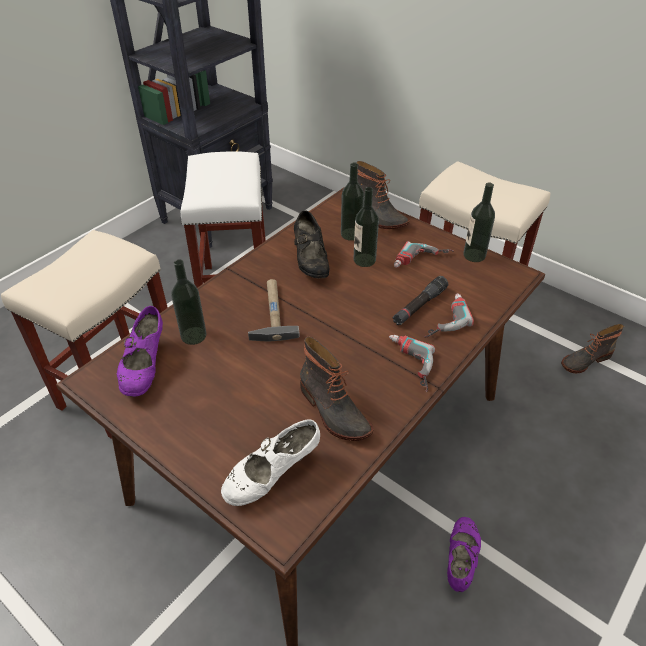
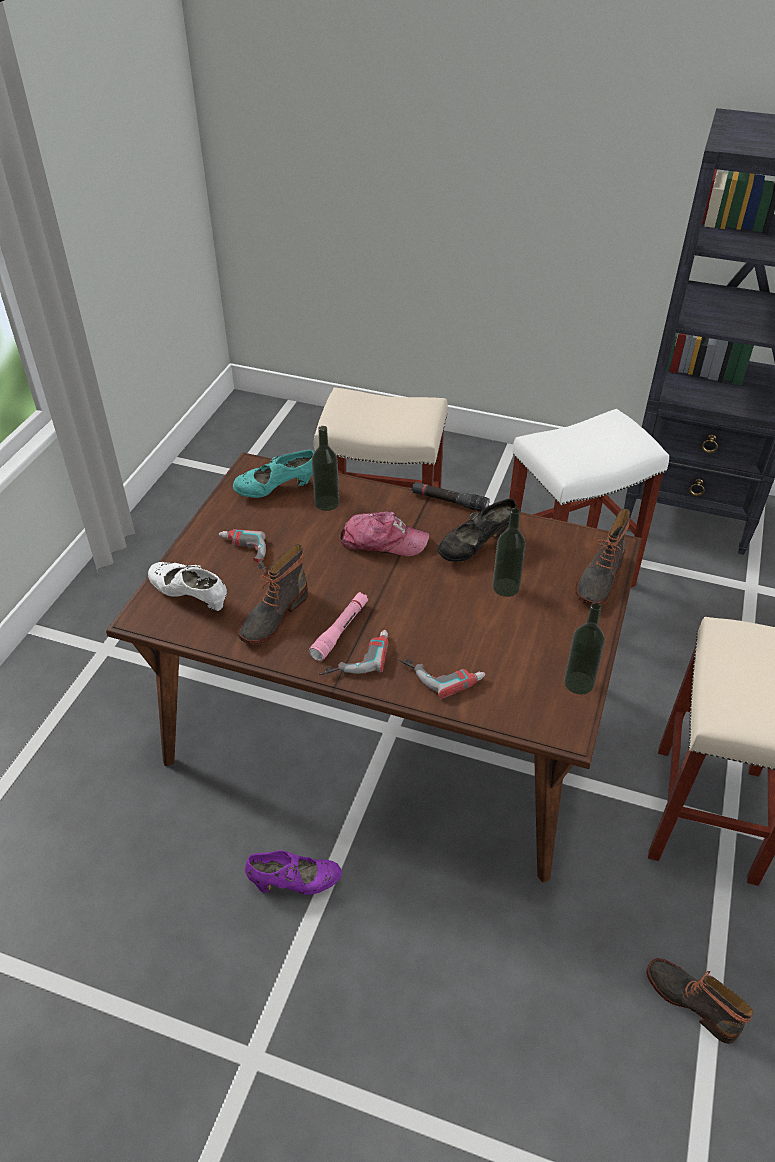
camera: 70 degrees right, 0 degrees up
(145, 368) = (276, 489): purple shoe -> turquoise shoe
(271, 312) = (383, 541): hammer -> cap
(351, 234) = (547, 565): bottle -> none
(372, 367) = (340, 631): none -> pink flashlight
(419, 306) = (452, 648): black flashlight -> black flashlight (449, 502)
(422, 262) = (534, 636): power drill -> power drill (242, 555)

